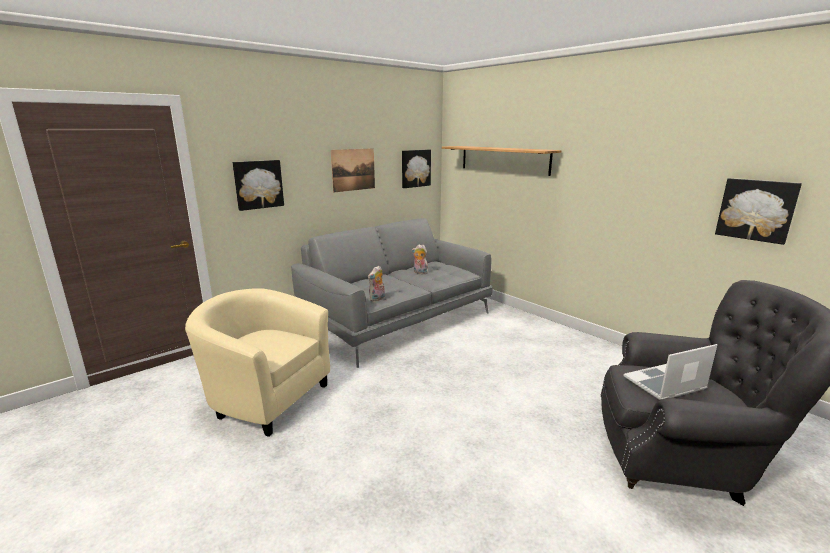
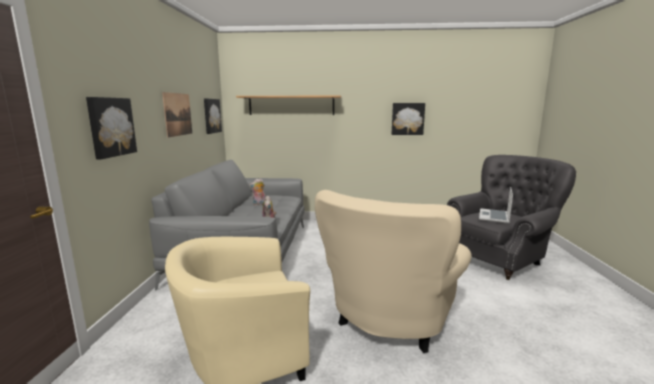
camera: 45 degrees left, 5 degrees down
(392, 439) = (388, 323): none -> beige armchair
(756, 210) = (461, 123): picture -> picture (407, 119)

